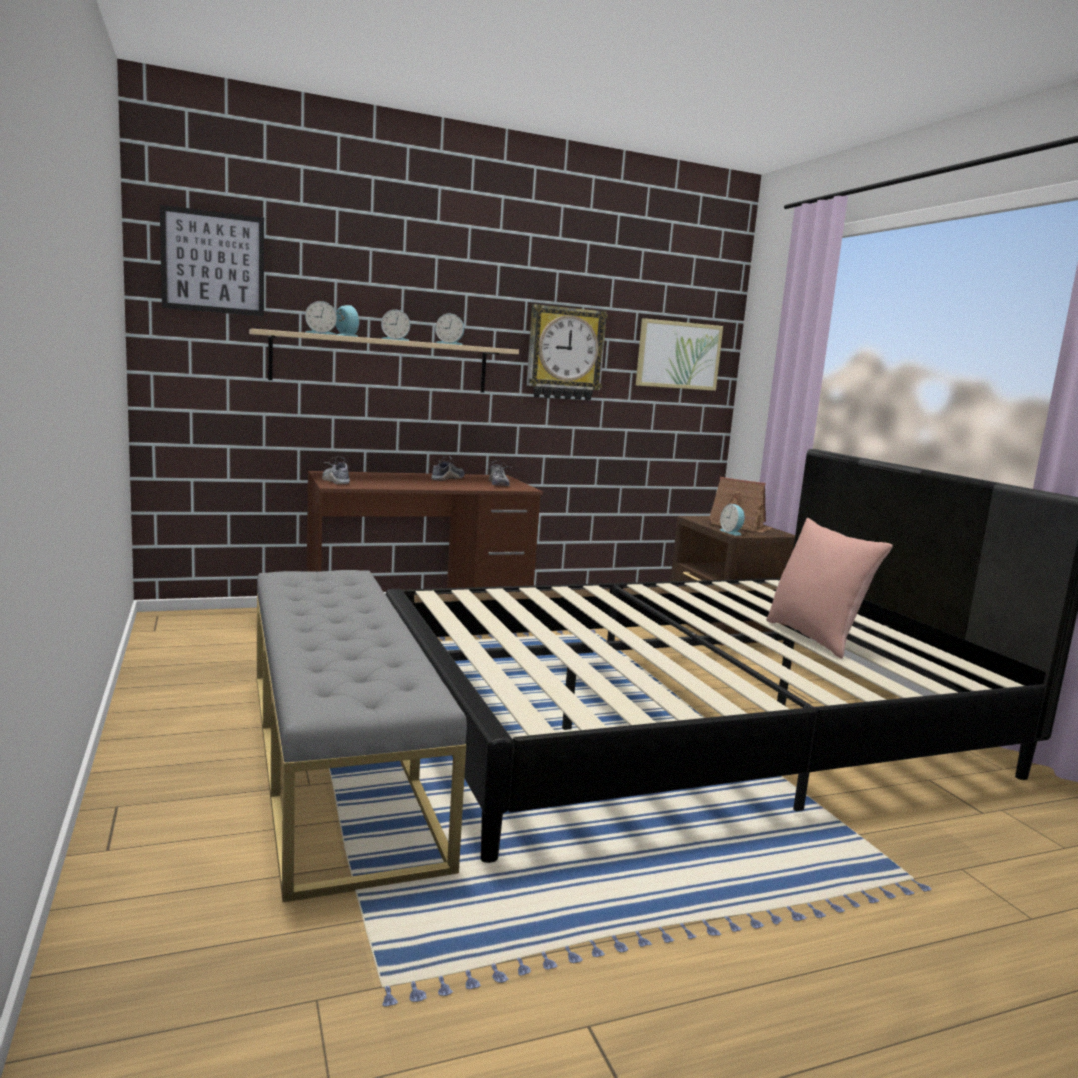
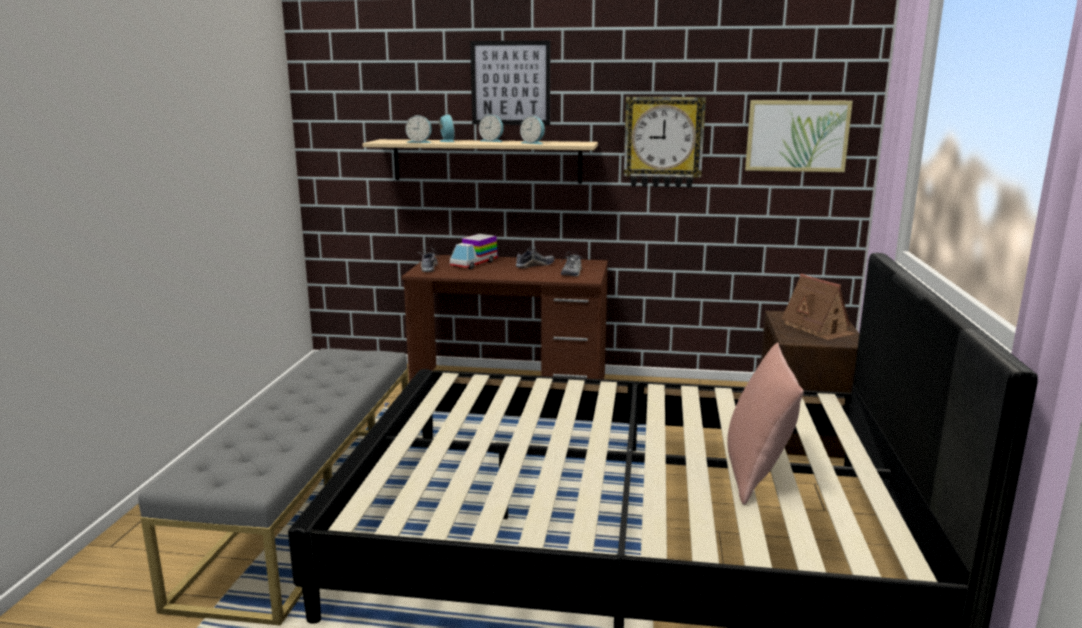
camera: 30 degrees right, 5 degrees up
(213, 262) = (350, 87): picture -> picture (510, 83)
(379, 478) = (474, 263): none -> toy truck
(732, 532) = (790, 337): alarm clock -> none

